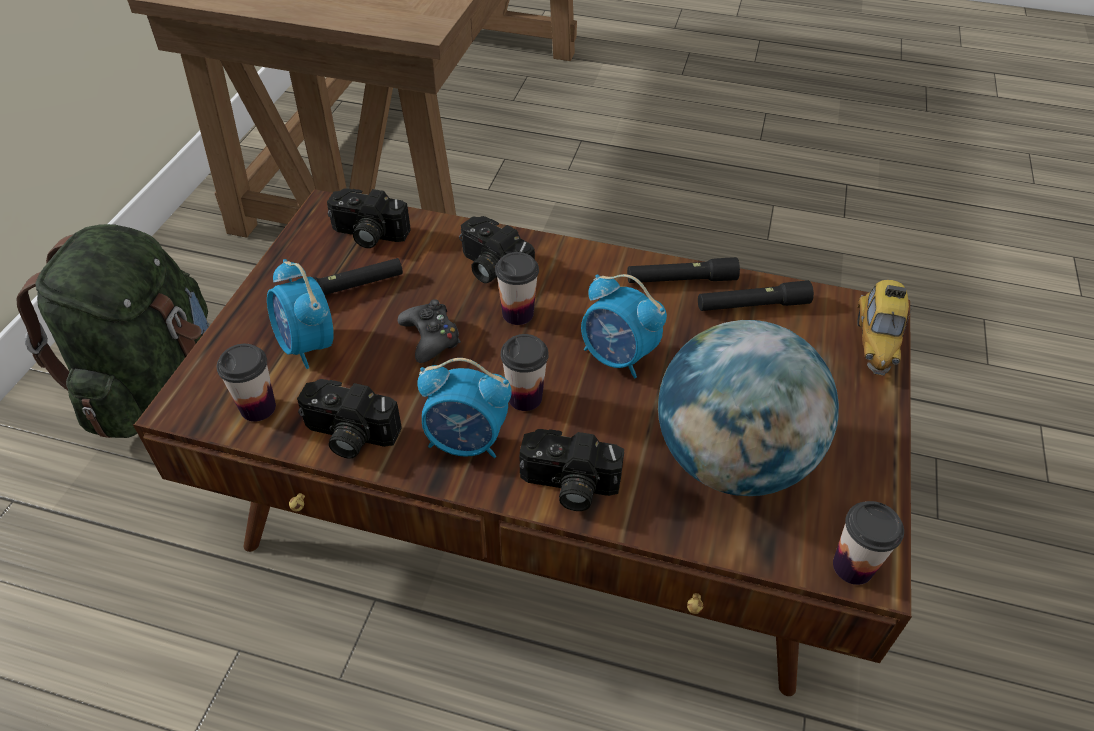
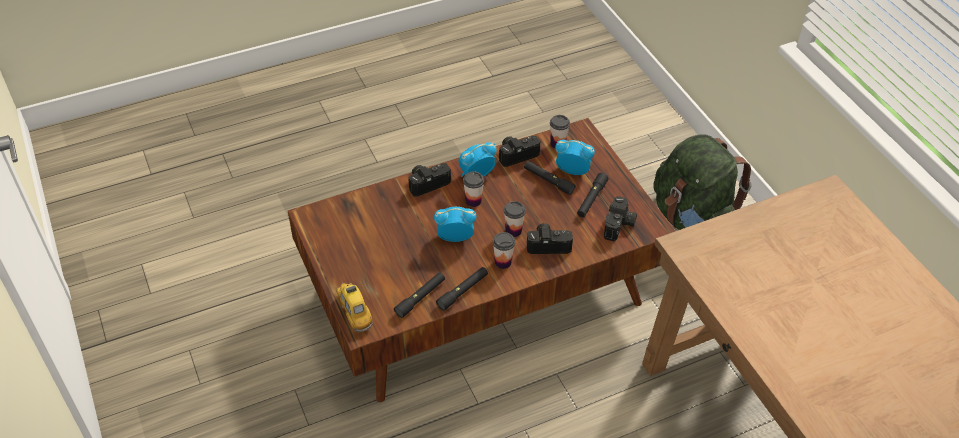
camera: 140 degrees right, 0 degrees up
(366, 354) = (548, 181): none -> black flashlight
(367, 235) = (619, 226): camera -> camera turned 135 degrees clockwise
(431, 337) = (534, 201): black game controller -> none
(731, 460) = (379, 224): globe -> none
(852, 566) = (314, 213): cup -> cup (503, 262)

